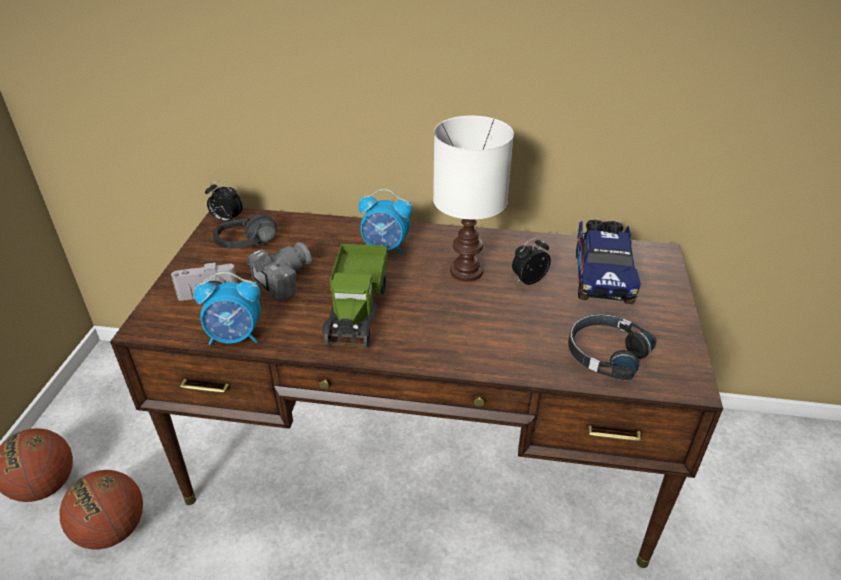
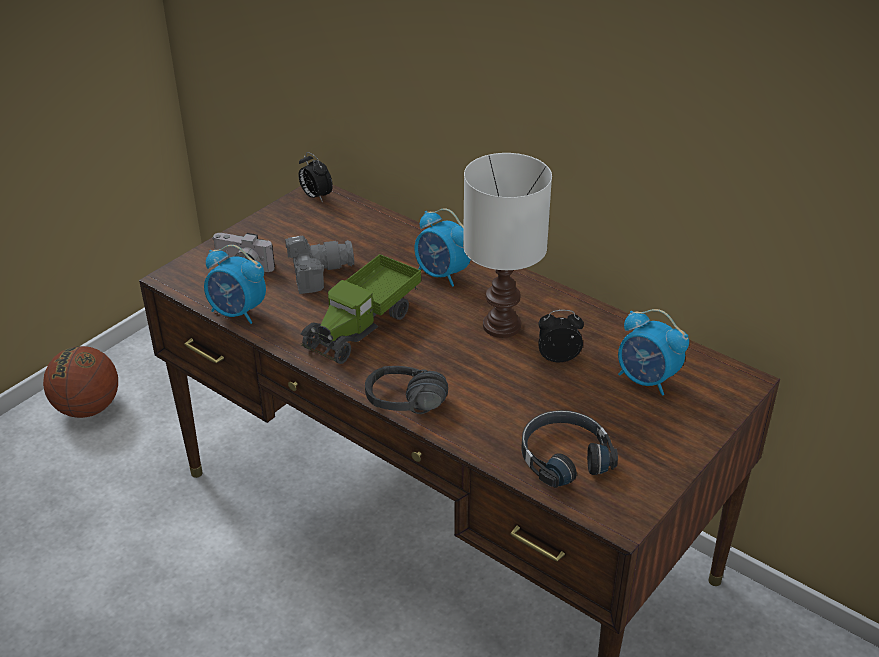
camera: 30 degrees right, 0 degrees up
(112, 530) = (119, 470): basketball -> none
(249, 248) = (314, 232): black headphones -> black headphones (405, 410)
(602, 275) = (646, 380): toy truck -> alarm clock

